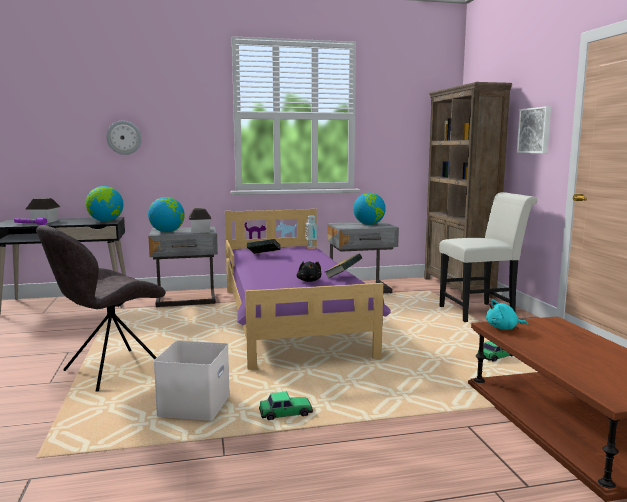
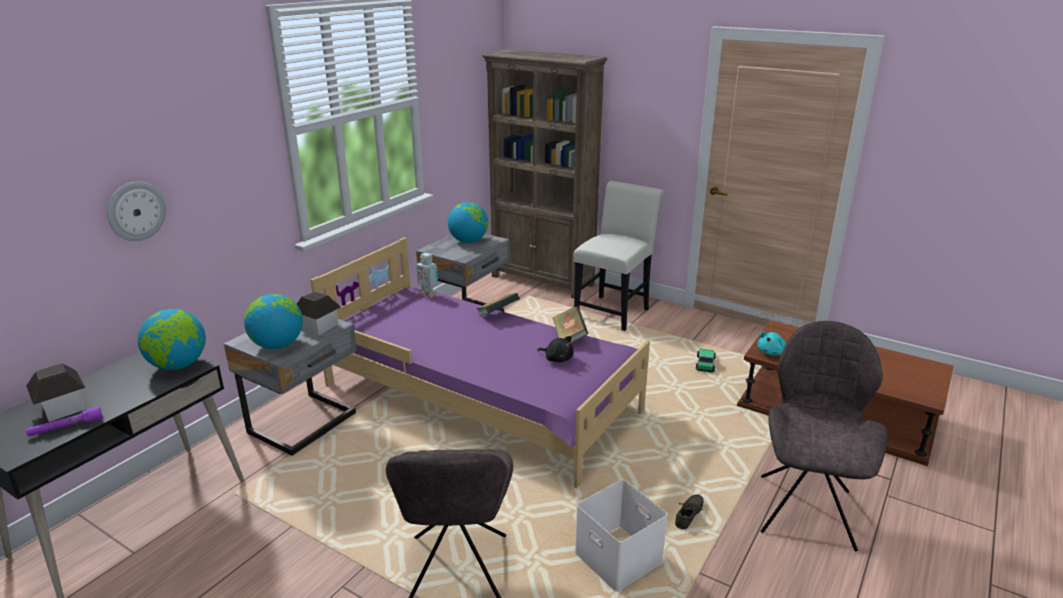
camera: 45 degrees left, 15 degrees up
(264, 255) = (411, 330): book -> book (498, 315)
(286, 413) = (690, 515): toy car -> grey shoe
(386, 455) = (806, 508): none -> grey chair
(535, 130) = (645, 115): picture -> none

